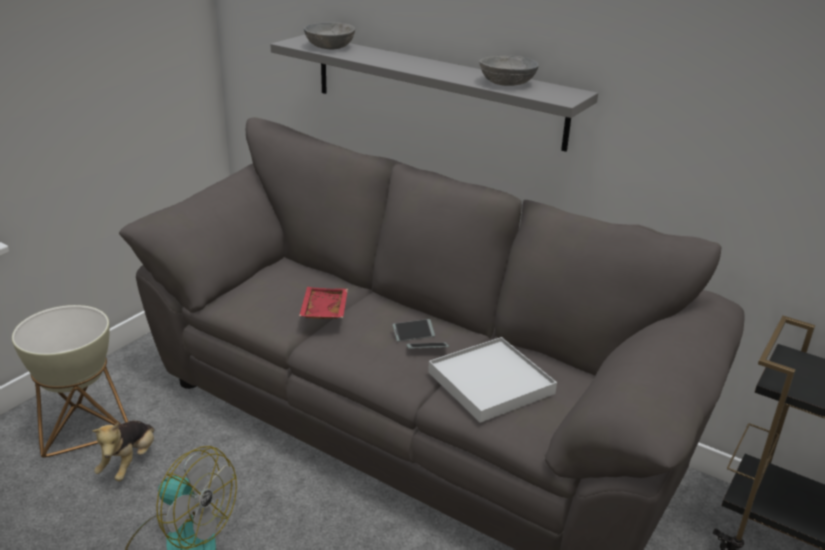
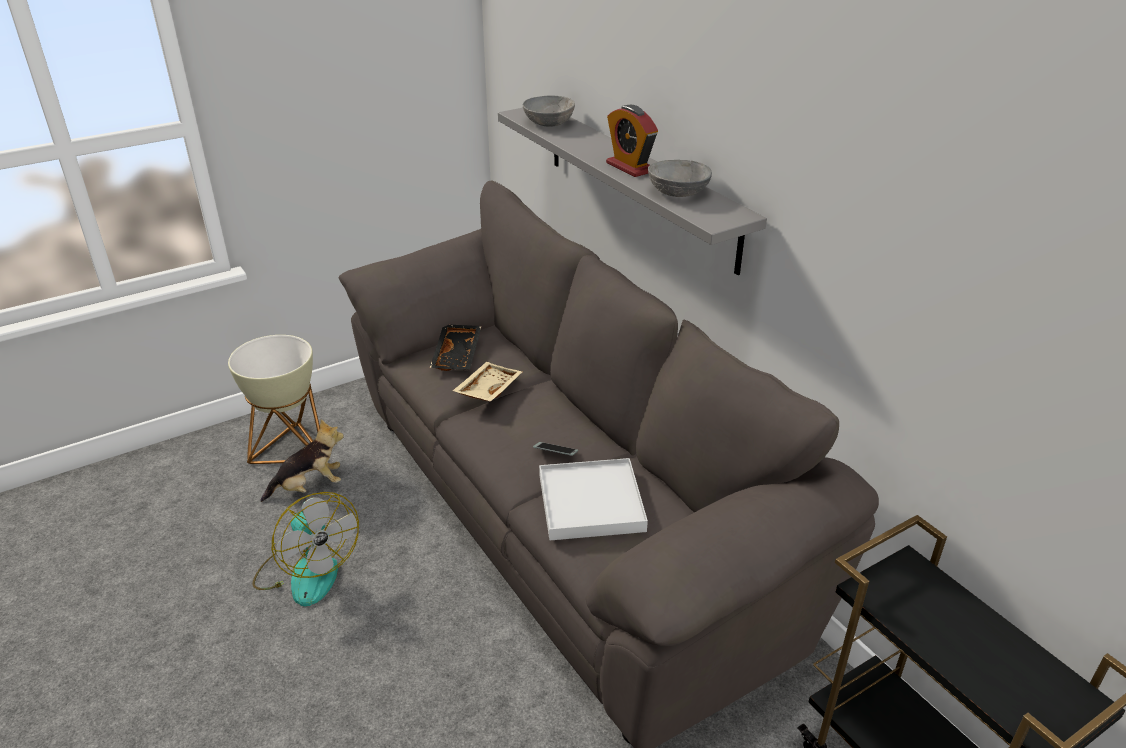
camera: 25 degrees right, 5 degrees up
(129, 463) = (309, 487): plush toy -> plush toy turned 150 degrees counterclockwise
(272, 287) = (458, 355): none -> black tray
(323, 311) = (487, 389): red tray -> beige tray
(413, 334) = (554, 433): phone -> none
(444, 70) = (630, 167): none -> alarm clock

